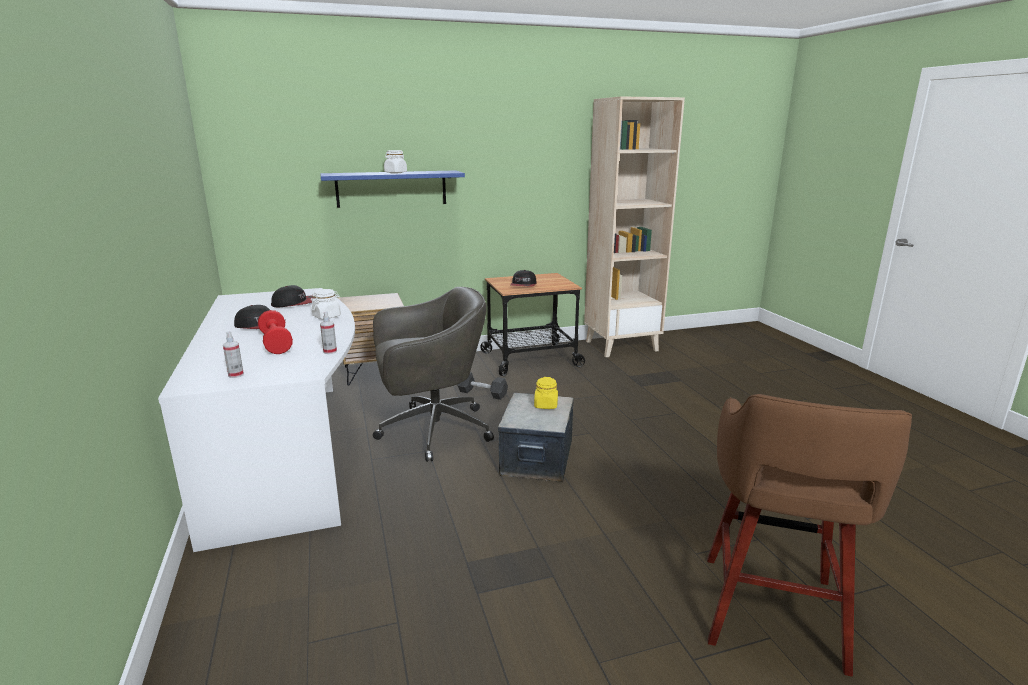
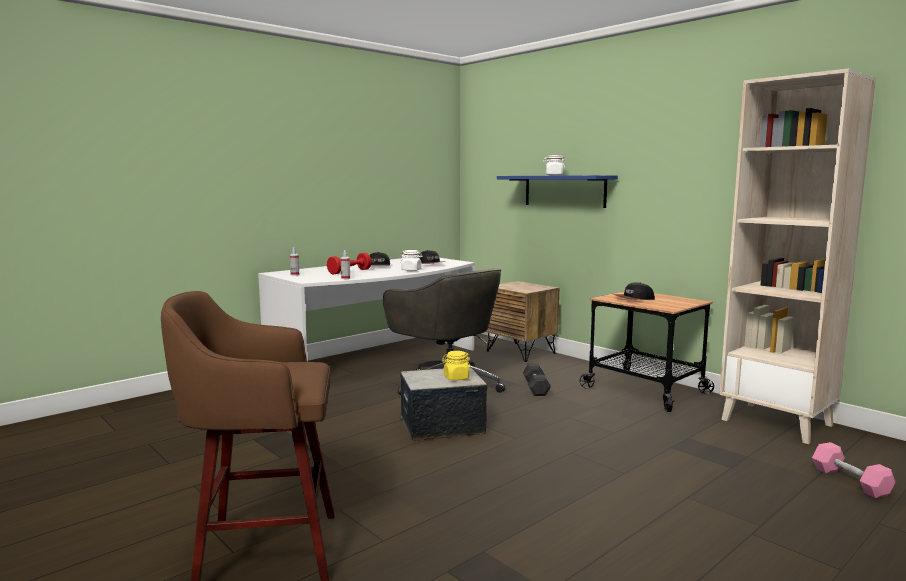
camera: 65 degrees right, 10 degrees down
(711, 360) = (850, 481): none -> pink dumbbell

